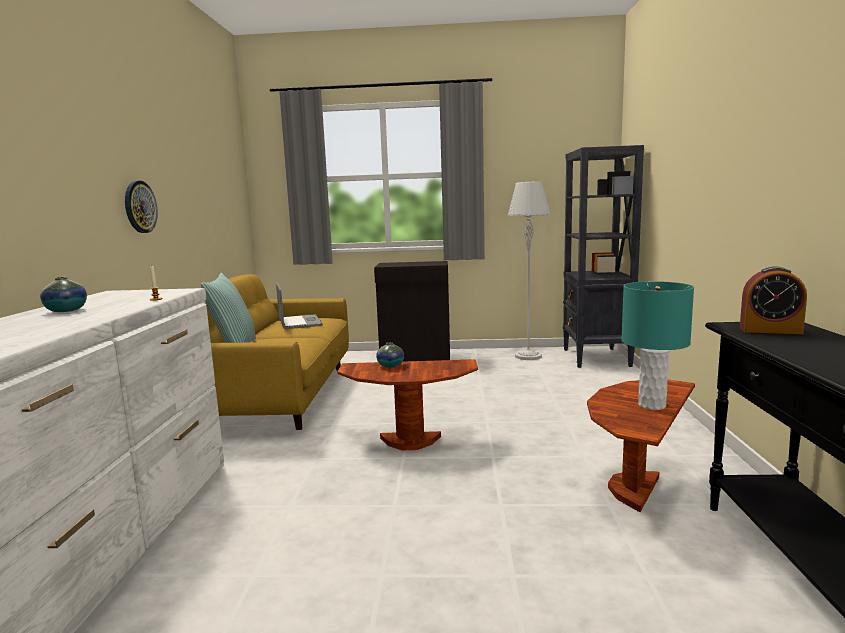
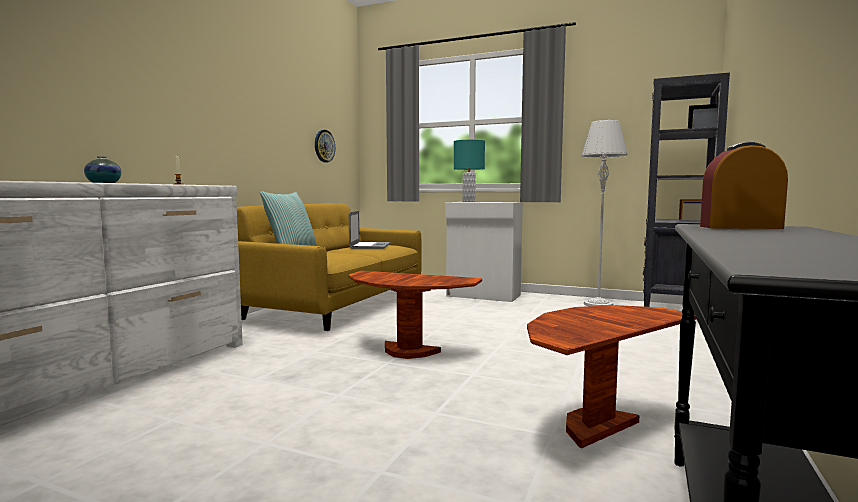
camera: 20 degrees right, 5 degrees down
(140, 207) = (225, 128): wall clock -> wall clock (324, 146)
(390, 366) = (397, 275): vase -> none
(416, 359) = (483, 296): black cabinet -> white cabinet
(652, 405) = (611, 323): turquoise table lamp -> turquoise table lamp (469, 202)
(770, 330) = (740, 227): alarm clock -> alarm clock turned 150 degrees clockwise

